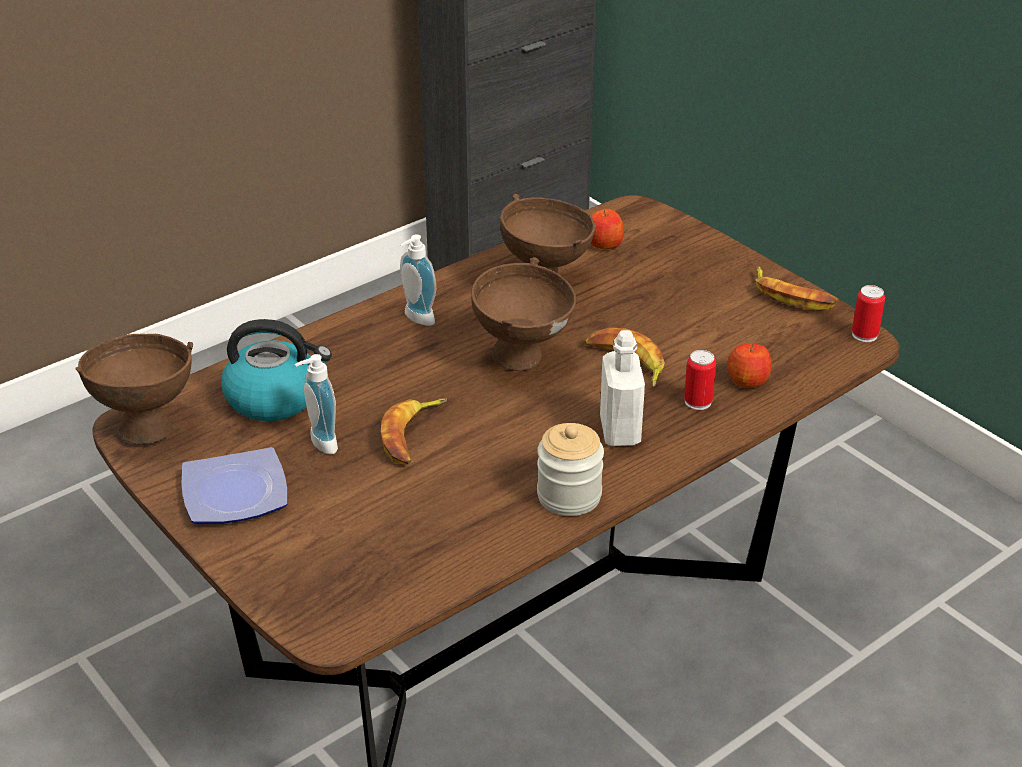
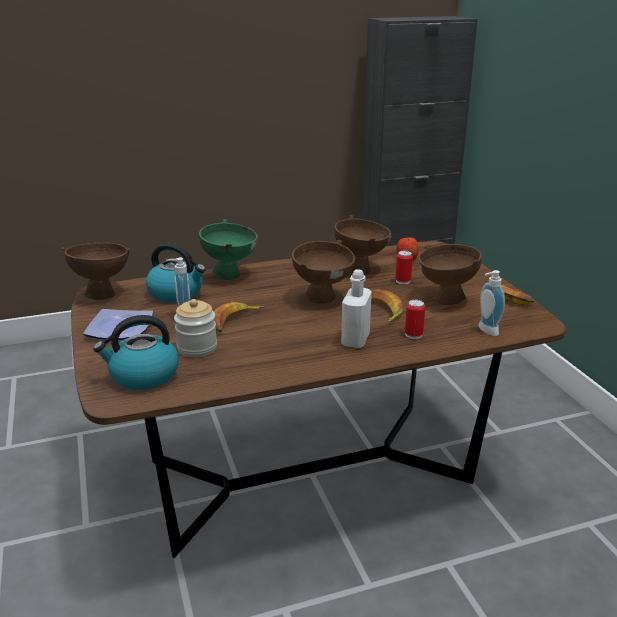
camera: 20 degrees right, 10 degrees down
(338, 339) = (230, 275): none -> green bowl
(344, 575) = (143, 376): none -> kettle
(416, 319) = (277, 273): soap dispenser -> soap dispenser (485, 331)
(569, 496) = (301, 364): jar -> jar (197, 348)
(710, 323) = (446, 300): none -> brown bowl
(747, 380) = (452, 330): apple -> none
(864, 335) = (544, 321): can -> can (403, 281)

